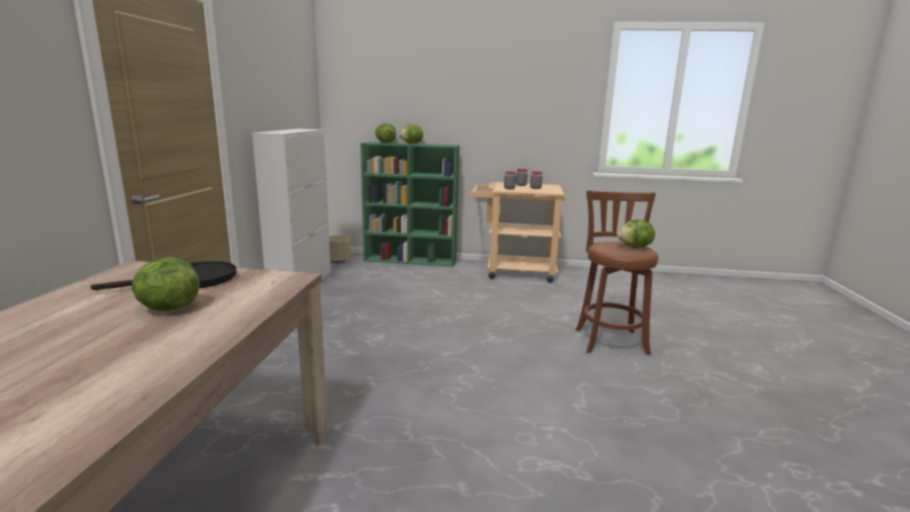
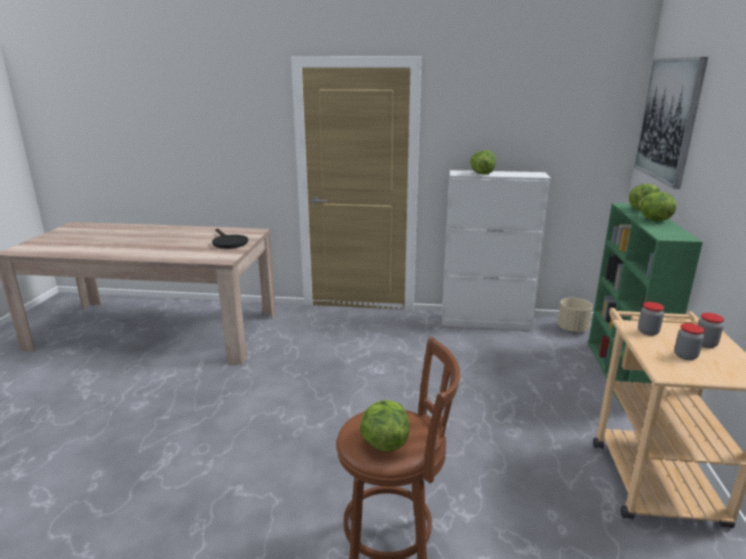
camera: 90 degrees right, 5 degrees up
(167, 308) = (189, 245): lettuce -> lettuce (482, 174)
(372, 78) = (668, 119): none -> picture

